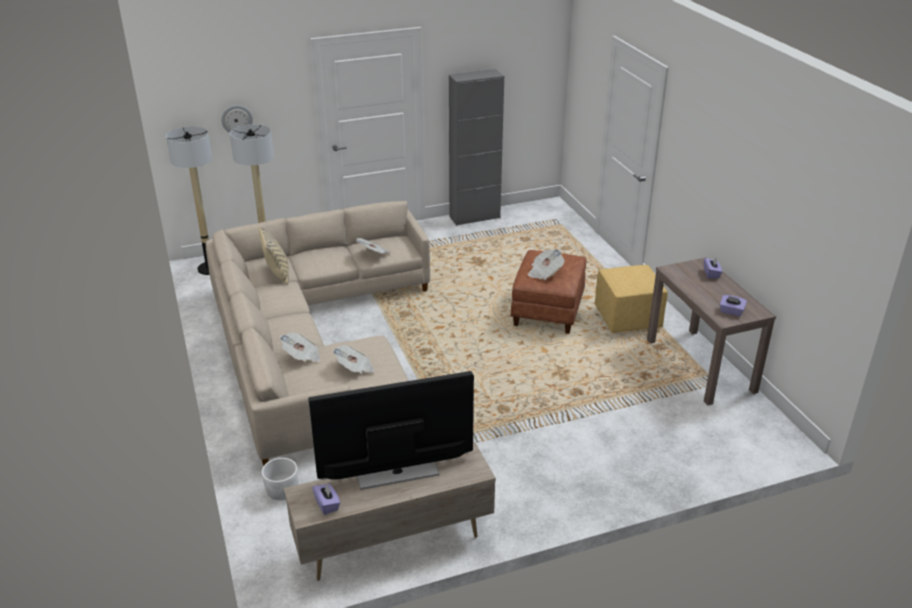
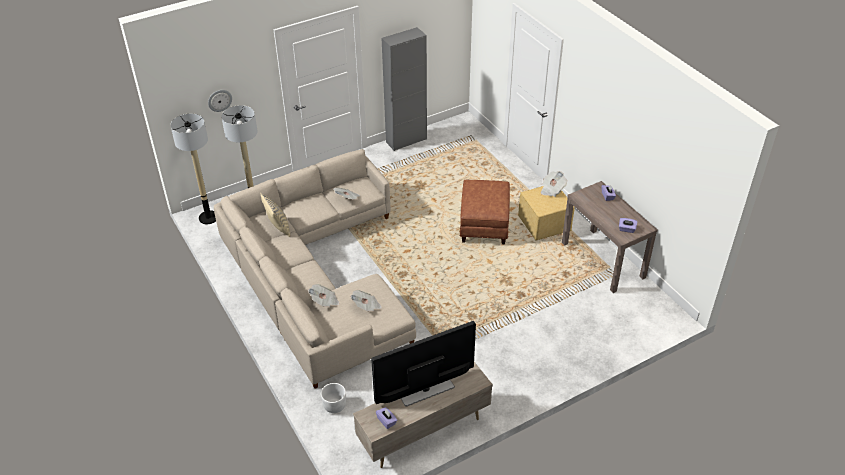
camera: 10 degrees left, 10 degrees up
(544, 272) = (482, 202): newspaper -> newspaper (552, 189)

